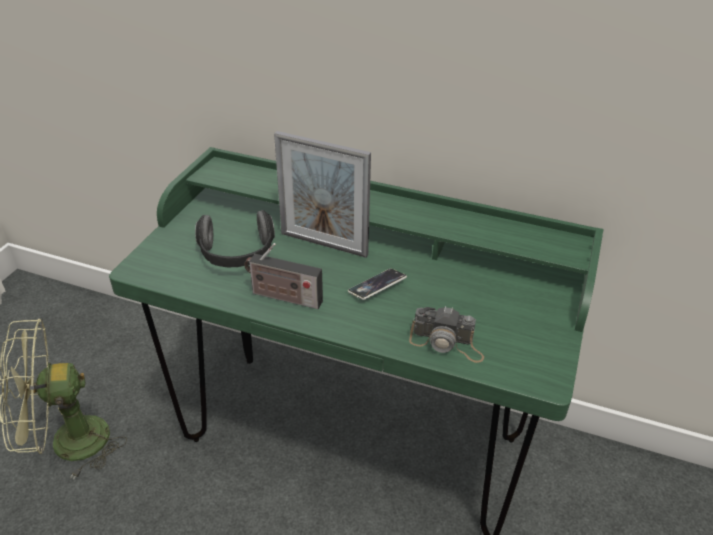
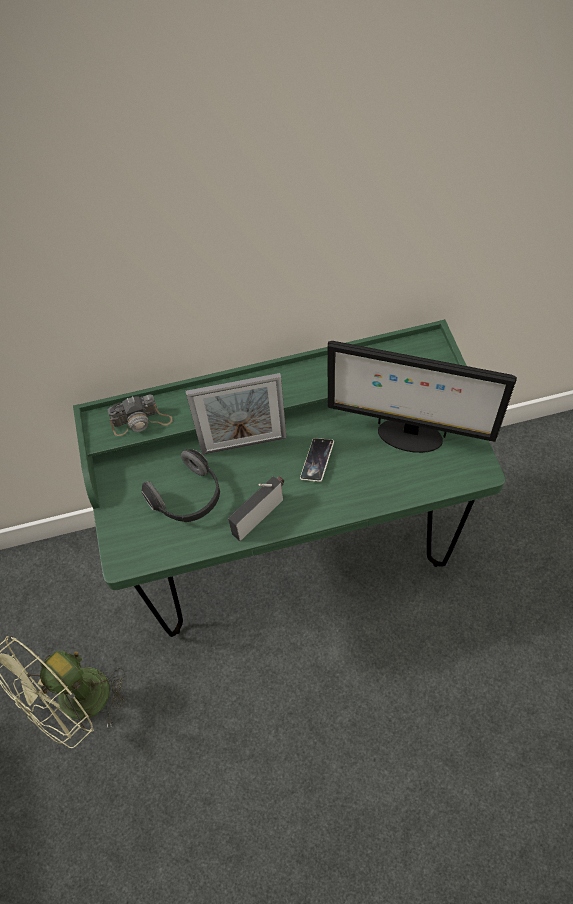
camera: 30 degrees left, 20 degrees up
(283, 297) = (259, 514): radio -> radio turned 150 degrees clockwise
(447, 343) = (401, 481): camera -> camera (141, 421)
(489, 312) = (408, 436): none -> monitor

